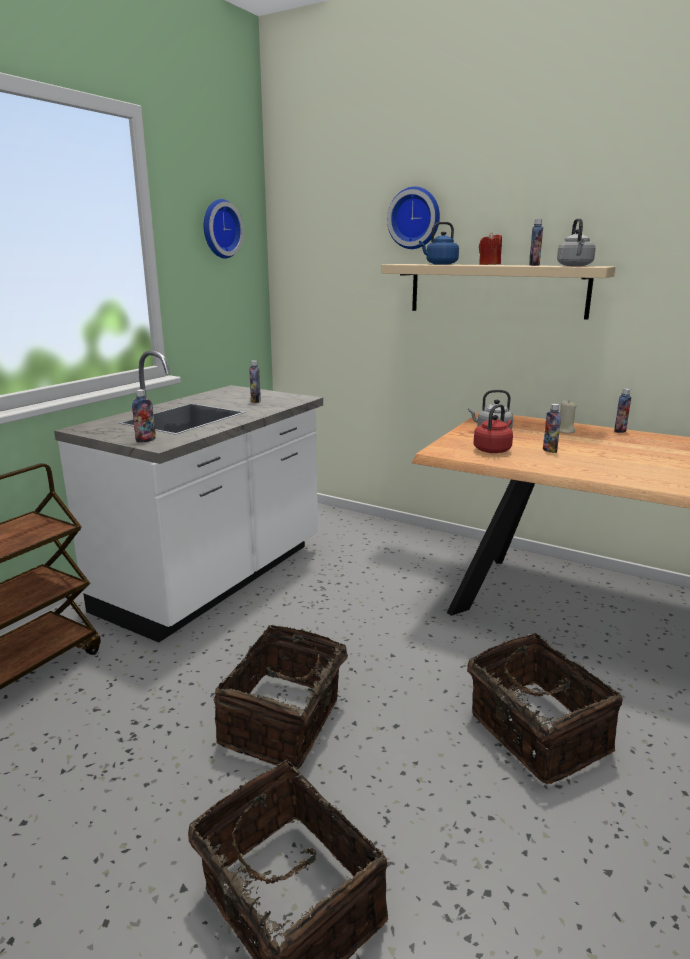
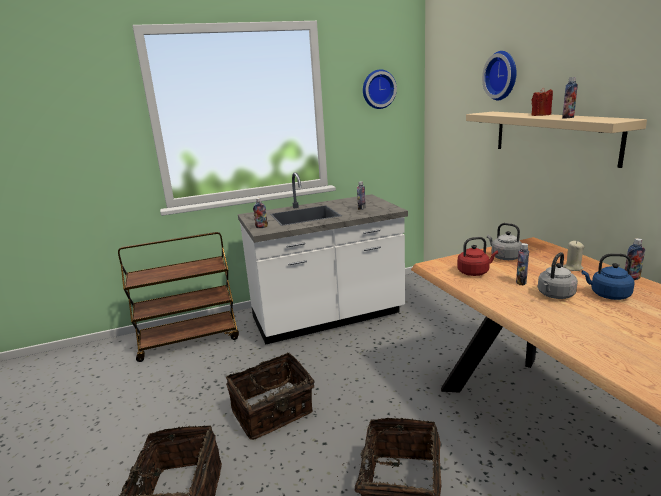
camera: 40 degrees right, 0 degrees up
(440, 264) = (506, 114): blue kettle -> blue kettle (608, 295)
(575, 266) = (599, 119): grey kettle -> grey kettle (555, 295)

